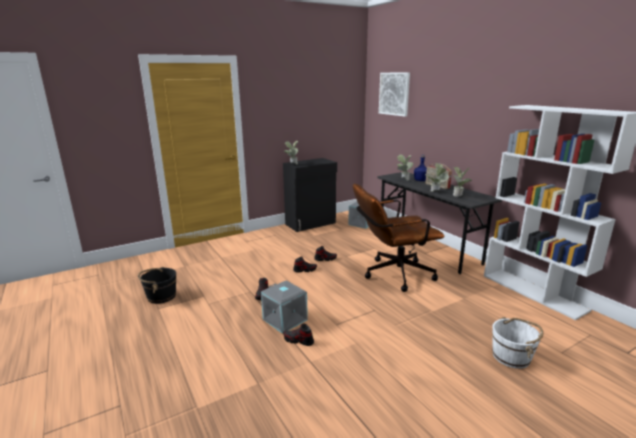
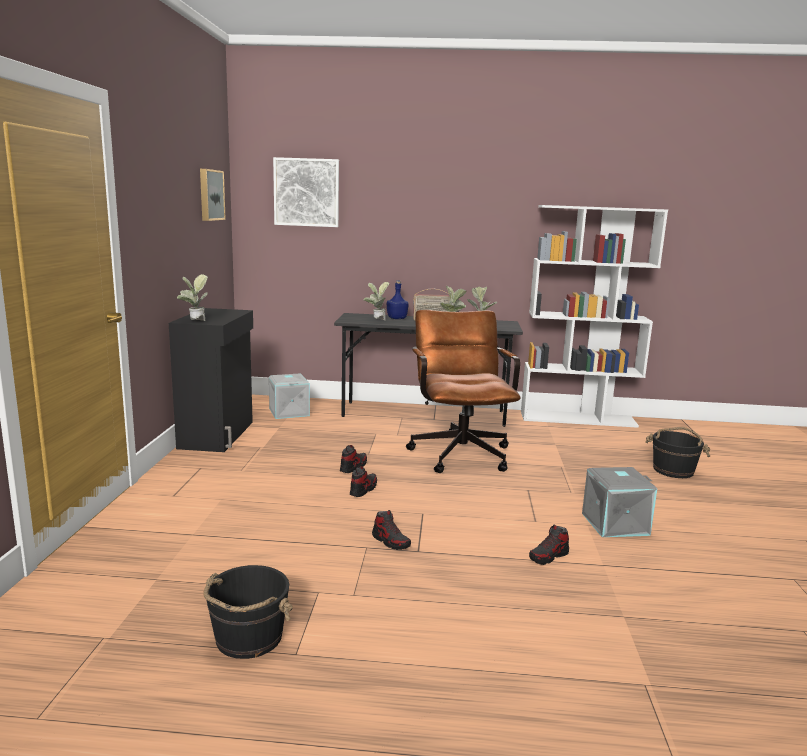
camera: 55 degrees left, 5 degrees down
(285, 319) = (485, 547): grey storage box -> grey storage box (615, 523)
(337, 97) = (210, 195): none -> picture
(392, 274) = (459, 451): brown office chair -> brown office chair turned 150 degrees clockwise
(512, 356) = (673, 470): white bucket -> black bucket

